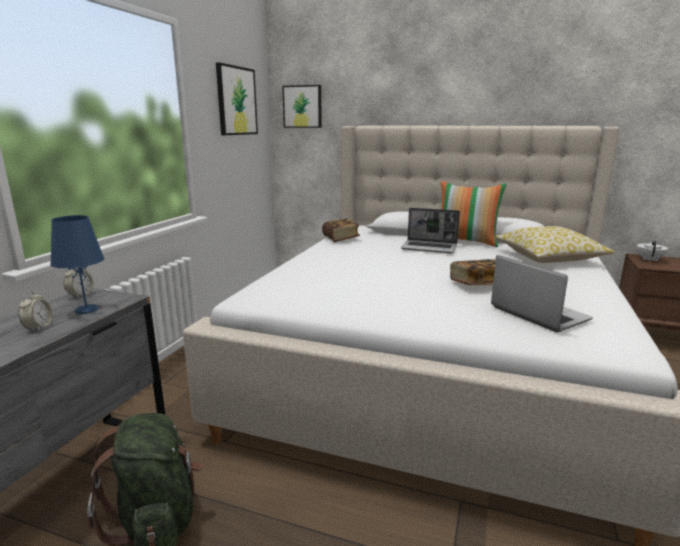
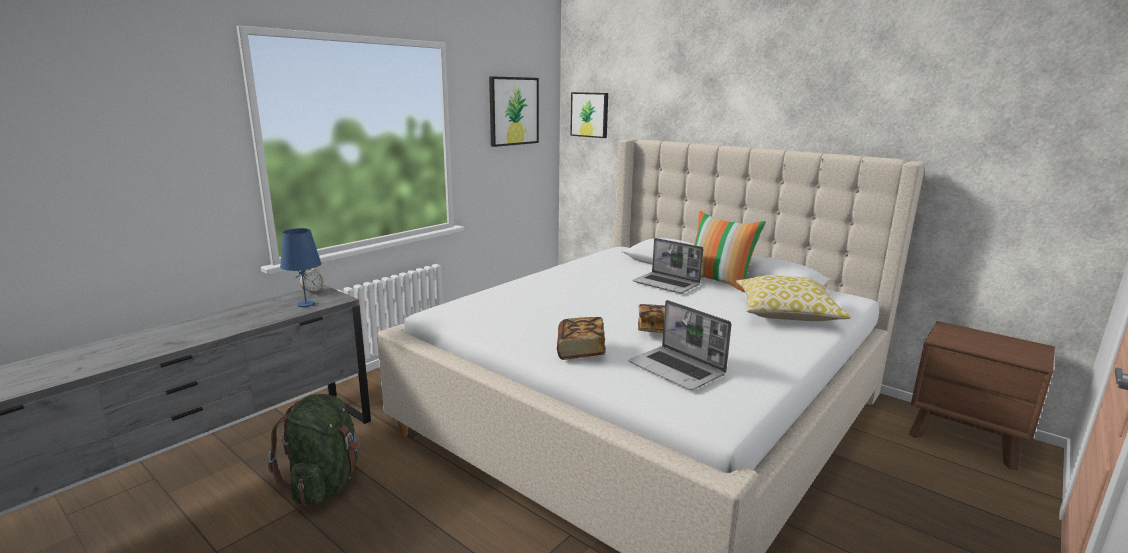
camera: 20 degrees right, 0 degrees up
(39, 327) = (265, 313): alarm clock -> none
(340, 238) = (587, 262): book -> book (580, 350)
(537, 313) = (677, 370): laptop -> laptop turned 150 degrees clockwise
(649, 259) = (957, 333): white teapot -> none

